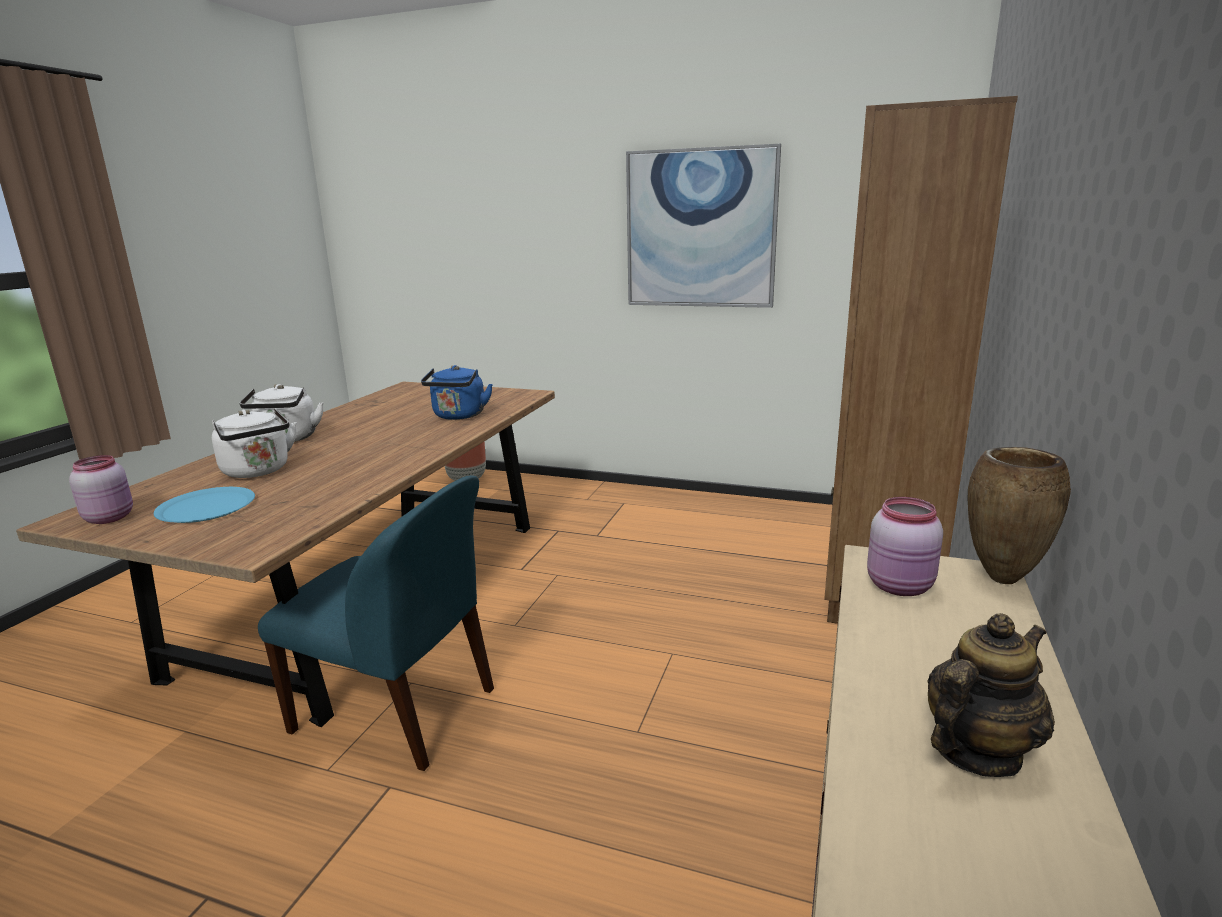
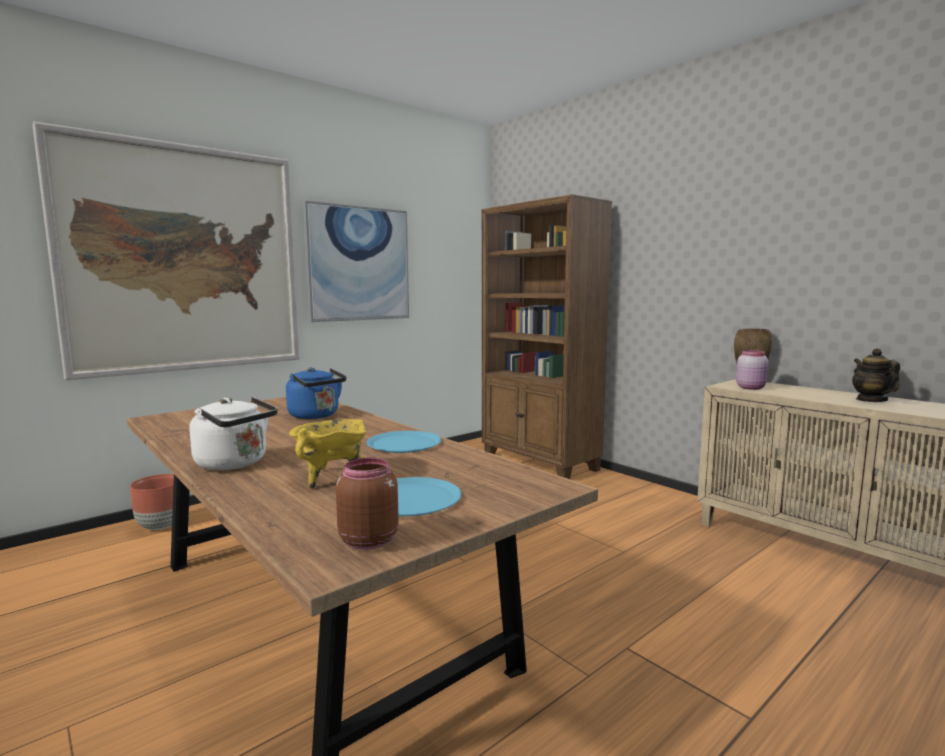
camera: 60 degrees left, 10 degrees down
(110, 517) = (368, 540): pink jar -> brown jar
(258, 471) = (331, 477): white kettle -> yellow cooking pot
(378, 465) = (404, 443): none -> blue plate
(399, 711) = (535, 629): blue chair -> none
(506, 233) = (184, 260): none -> picture

